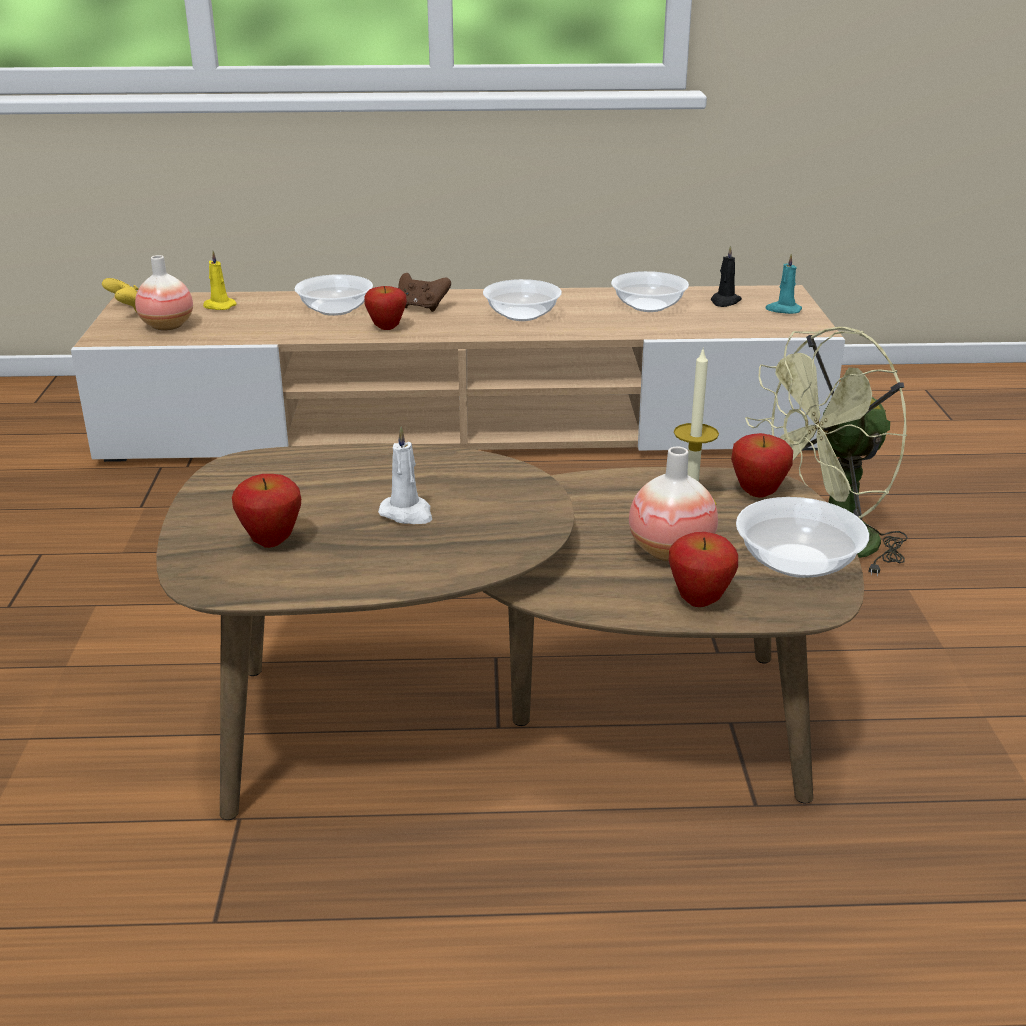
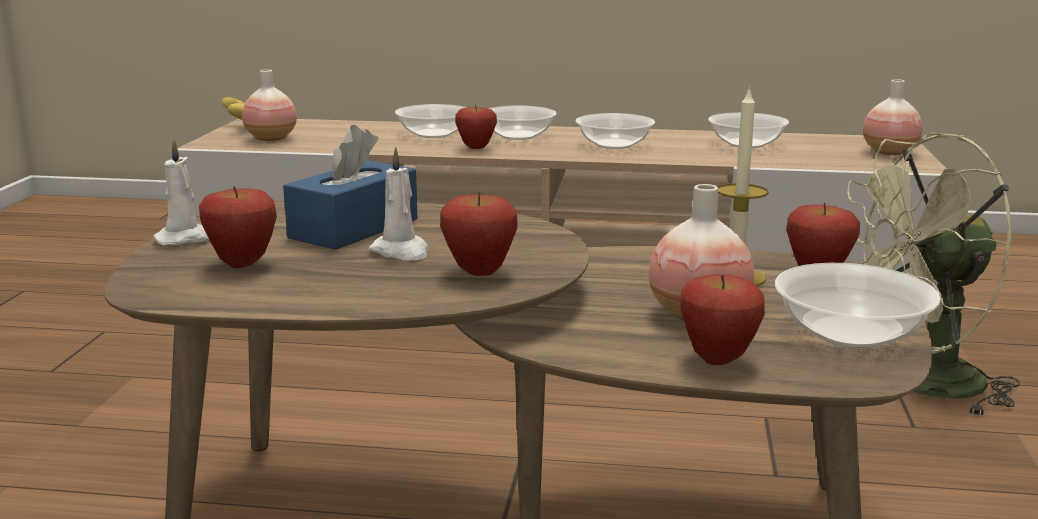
camera: 10 degrees right, 10 degrees down
(202, 513) = (187, 239): none -> white candle
(218, 306) = (326, 128): yellow candle -> none
(350, 485) = (354, 228): none -> blue tissue box
(422, 307) = (518, 136): brown game controller -> bowl
(487, 534) = (479, 273): none -> apple
(724, 302) = (828, 144): black candle -> none
(783, 310) = (889, 152): turquoise candle -> vase

